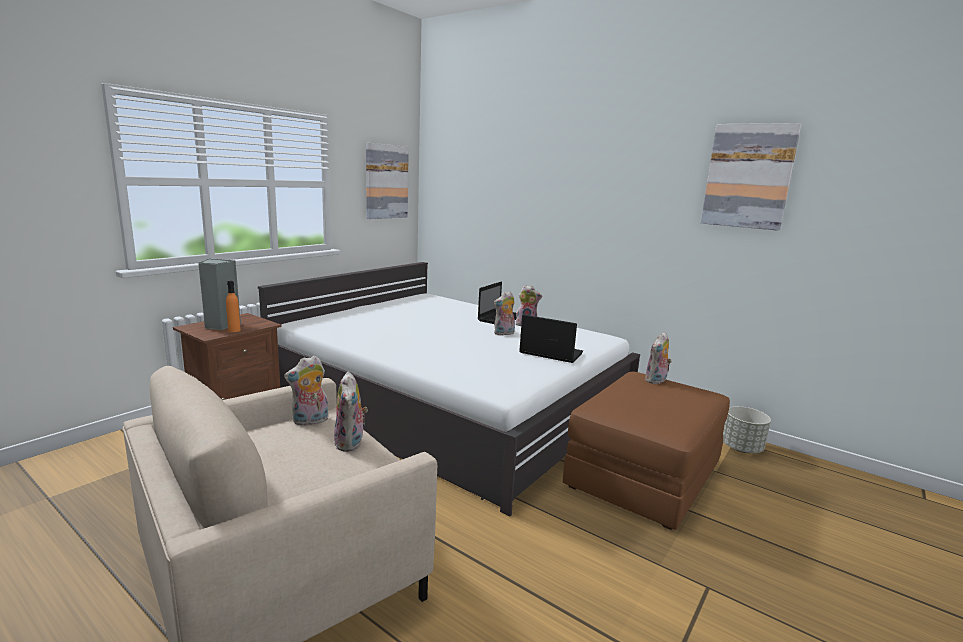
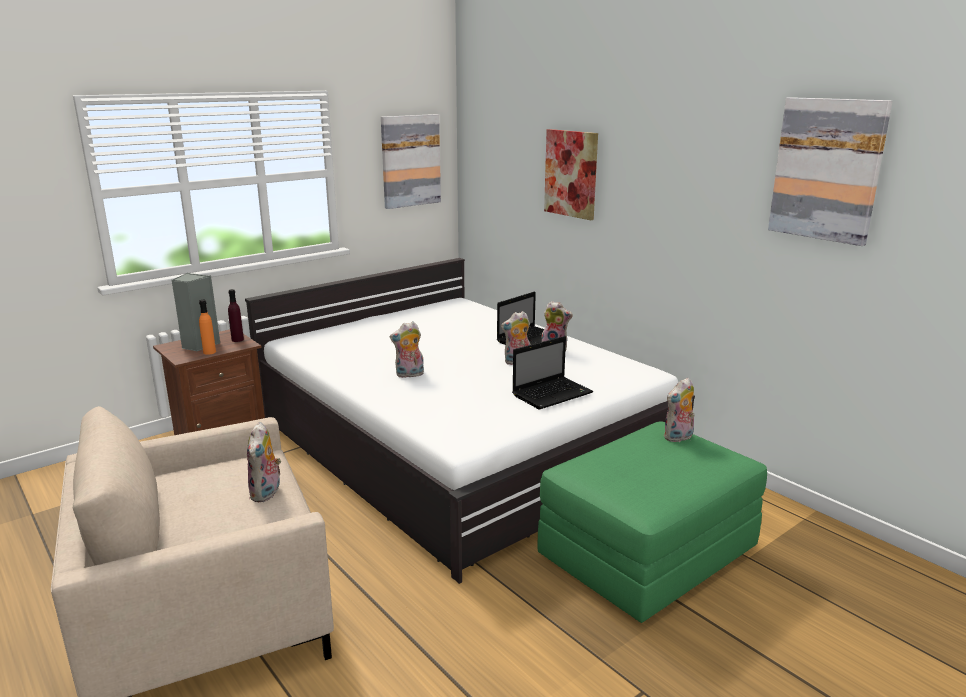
camera: 15 degrees right, 5 degrees up
(256, 321) = (237, 340): none -> purple bottle
(310, 421) = (241, 465): plush toy -> plush toy (409, 375)
(526, 190) = (571, 173): none -> picture
(549, 353) = (553, 394): laptop -> laptop turned 105 degrees clockwise
(643, 475) = (647, 552): brown ottoman -> green ottoman
(742, 448) = (807, 531): grey planter -> none

